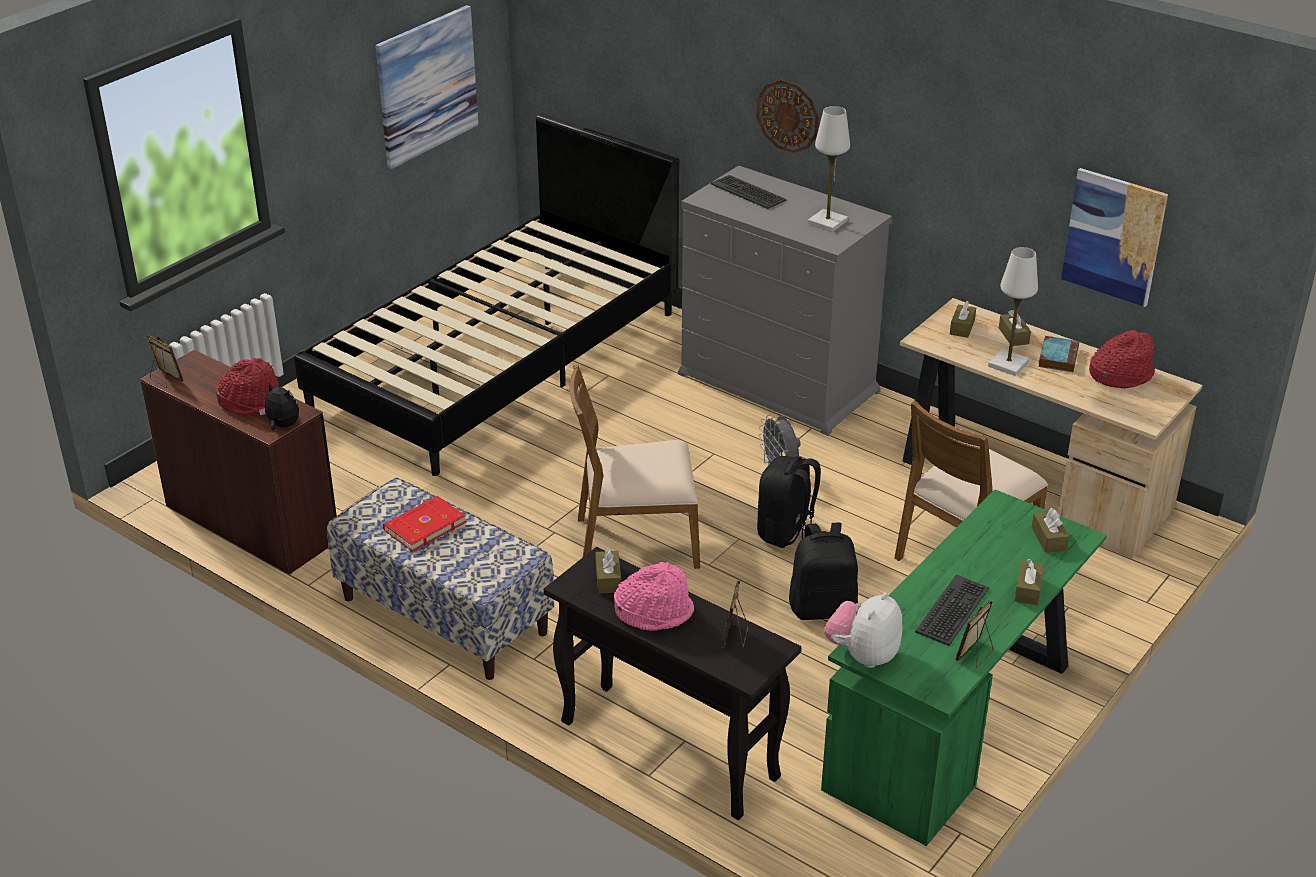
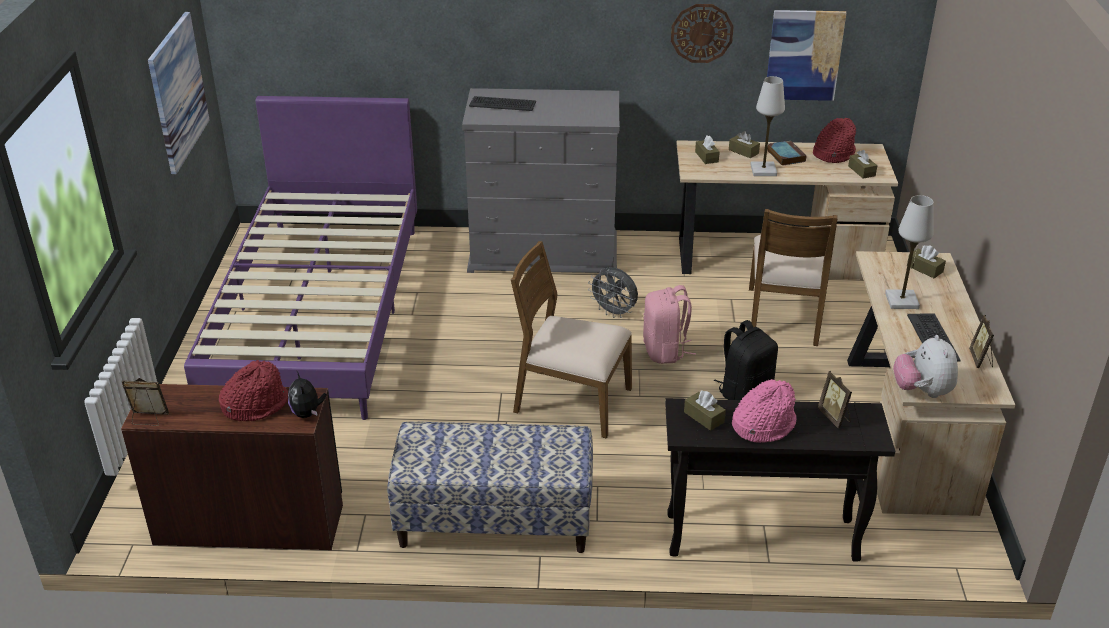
camera: 35 degrees left, 0 degrees up
(282, 426) = (307, 413): plush toy -> plush toy turned 105 degrees counterclockwise
(423, 526) = (470, 449): red book -> none
(498, 360) = (319, 313): black bed -> purple bed
(636, 540) = (571, 401): brown chair -> brown chair turned 60 degrees clockwise
(787, 532) = (665, 351): black backpack -> pink backpack
(788, 116) = (510, 35): wall clock -> wall clock (701, 33)
(827, 222) = (584, 107): white table lamp -> white table lamp (902, 301)
(956, 724) = (906, 428): green desk -> beige desk
(1028, 590) = (955, 305): brown tissue box -> brown tissue box (861, 171)

